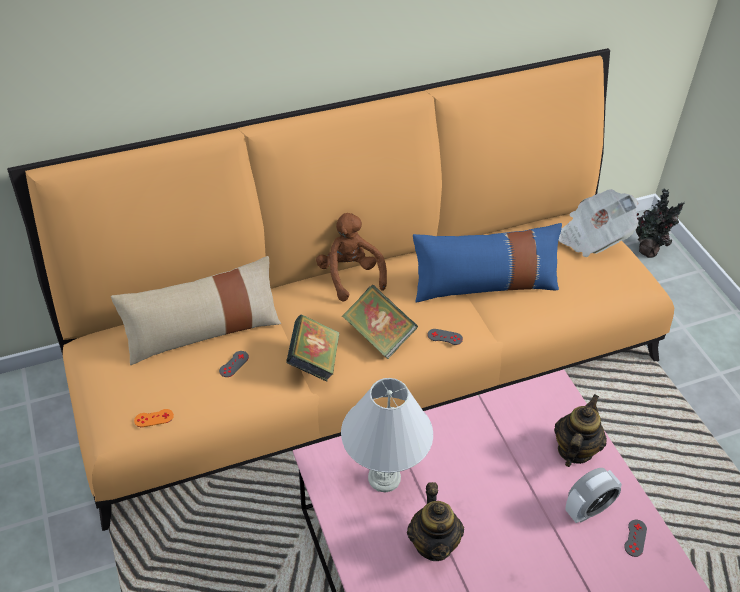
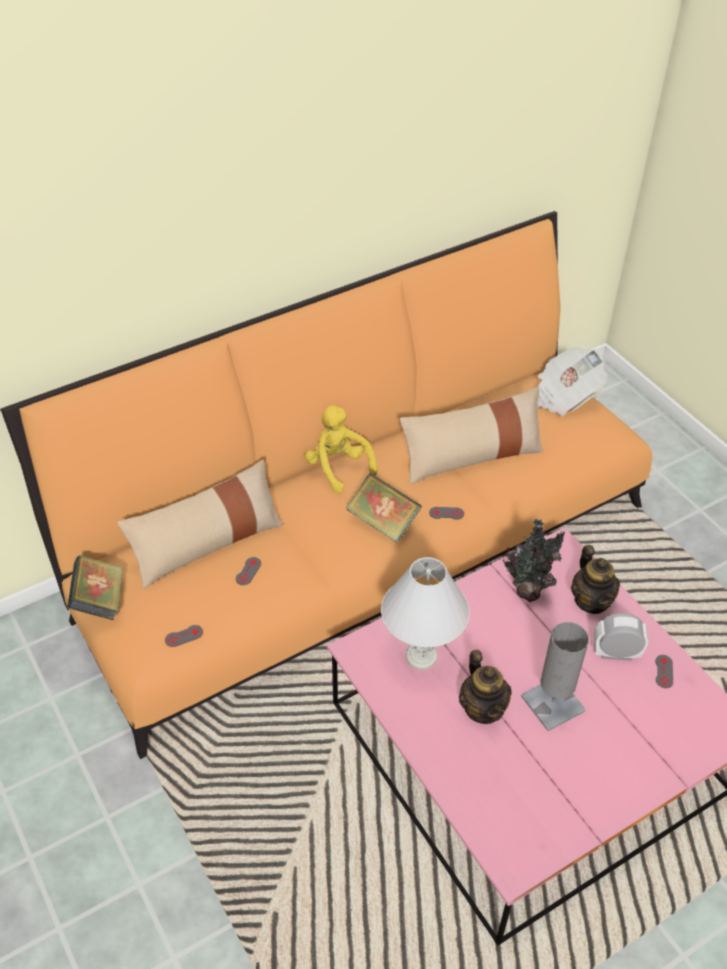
camera: 10 degrees left, 0 degrees up
(154, 418) = (184, 636): orange game controller -> grey game controller
(314, 361) = (326, 556): book -> book (99, 601)
(350, 275) = (338, 467): brown plush toy -> yellow plush toy
(484, 284) = (471, 456): blue pillow -> beige pillow
(508, 551) = (553, 703): none -> grey table lamp
(574, 450) = (591, 601): teapot -> teapot turned 150 degrees clockwise
(587, 509) = (615, 653): alarm clock -> alarm clock turned 135 degrees counterclockwise
(648, 250) = (609, 400): potted plant -> potted plant (529, 589)

